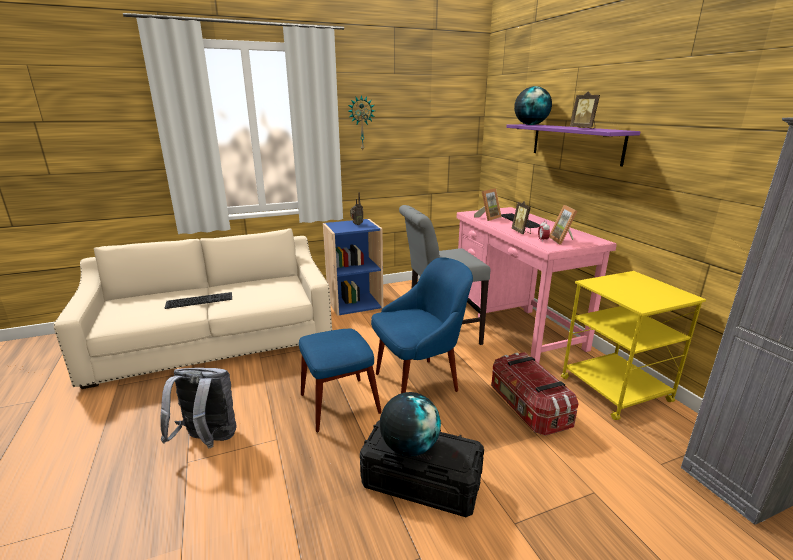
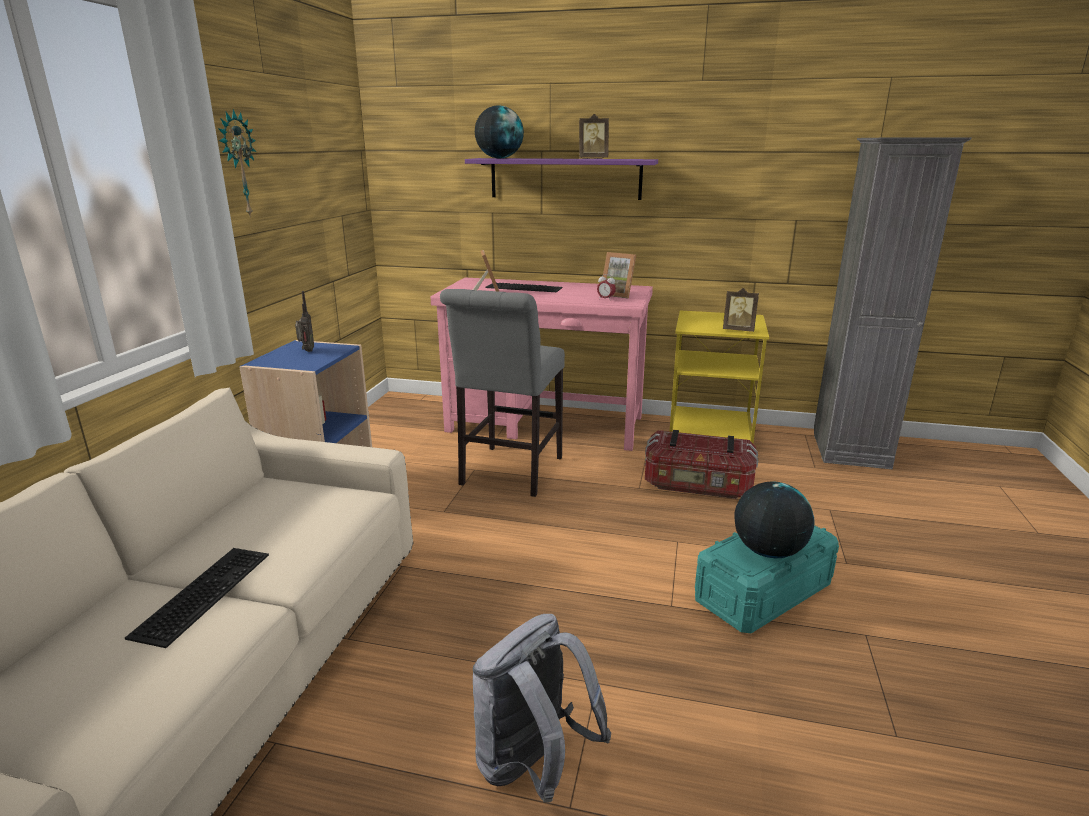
camera: 55 degrees left, 0 degrees up
(391, 390) = (582, 549): blue armchair -> none
(421, 482) = (762, 592): black storage box -> turquoise storage box
(521, 232) = (564, 297): picture frame -> picture frame (738, 330)

